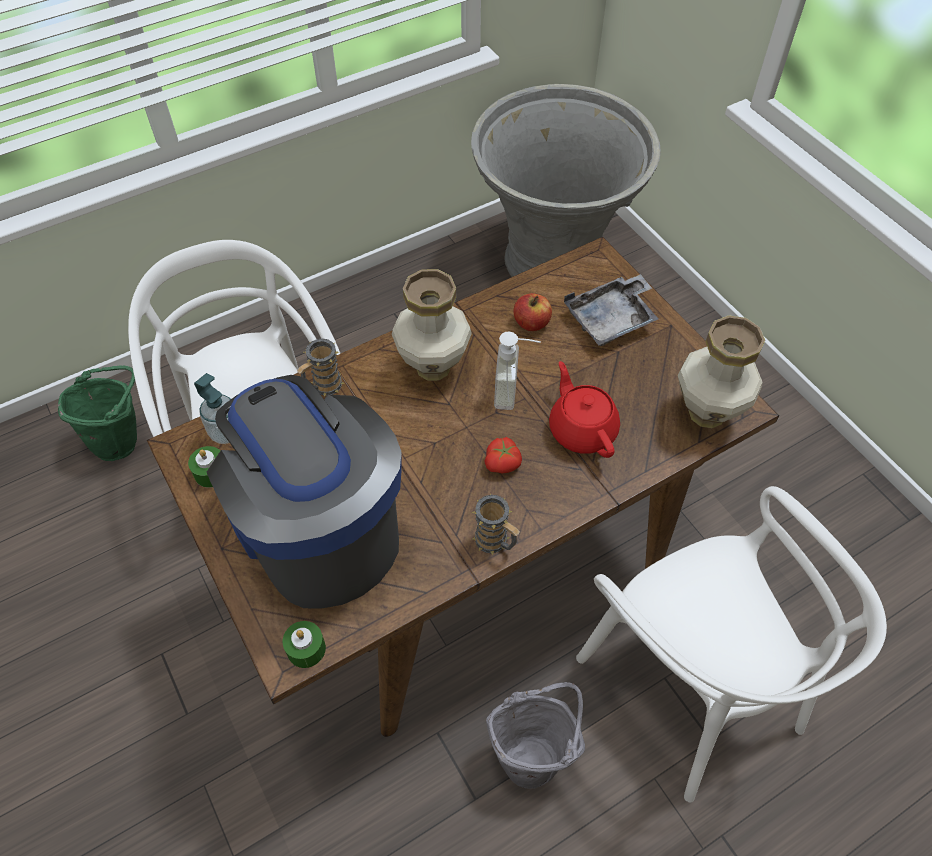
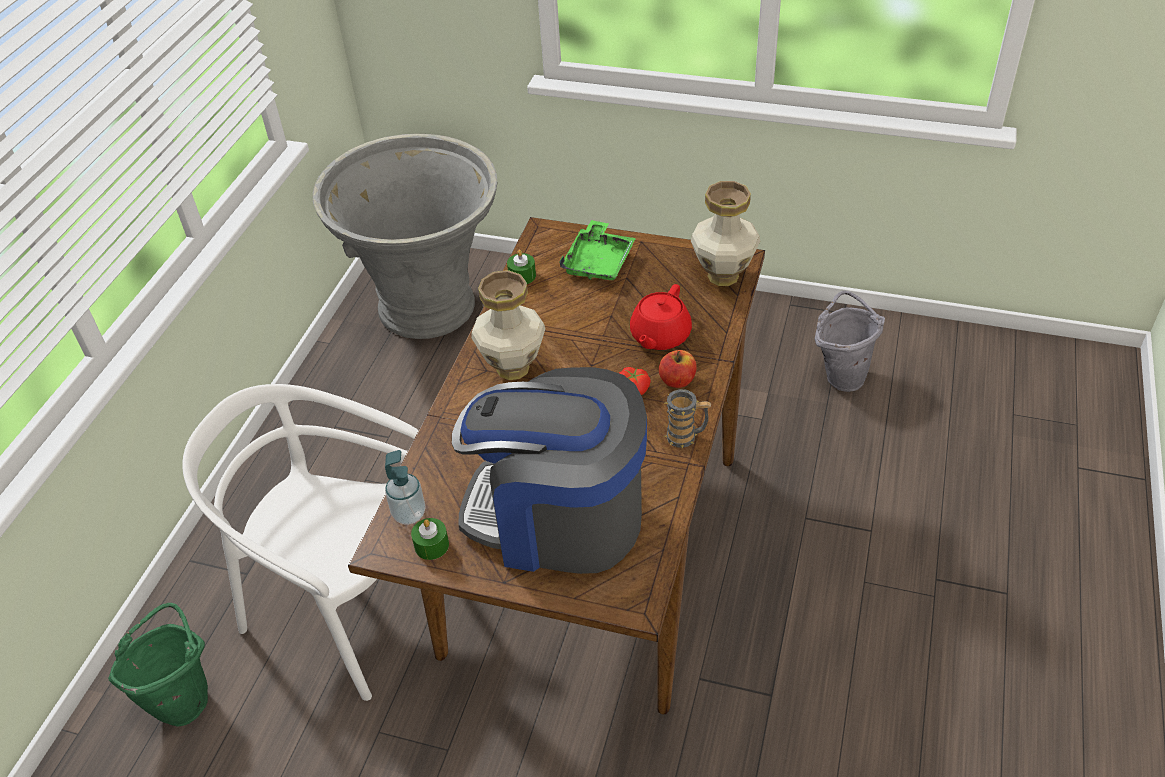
camera: 40 degrees left, 10 degrees down
(306, 649) = (643, 588): green candle -> green candle (522, 276)
(323, 387) = (447, 435): mug -> none
(515, 392) = (589, 345): soap dispenser -> none
(531, 323) = (548, 298): apple -> apple (677, 380)
(533, 754) = (777, 634): grey bucket -> grey bucket (841, 374)
(582, 429) = (659, 336): red teapot -> red teapot turned 90 degrees counterclockwise
(611, 319) = (599, 262): grey tray -> green tray
(691, 686) = (826, 509): white chair -> none

